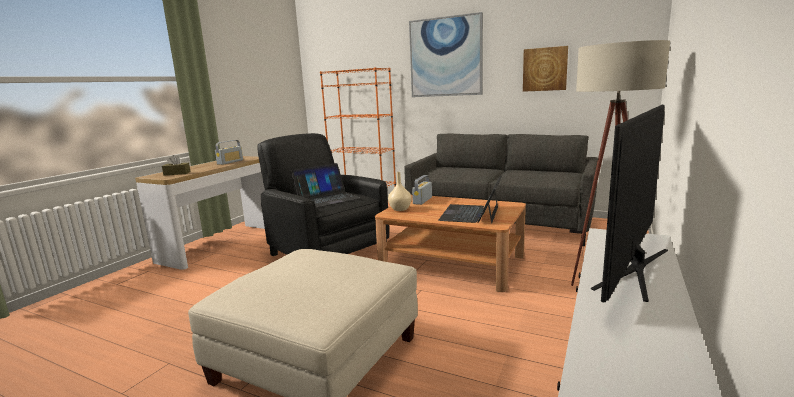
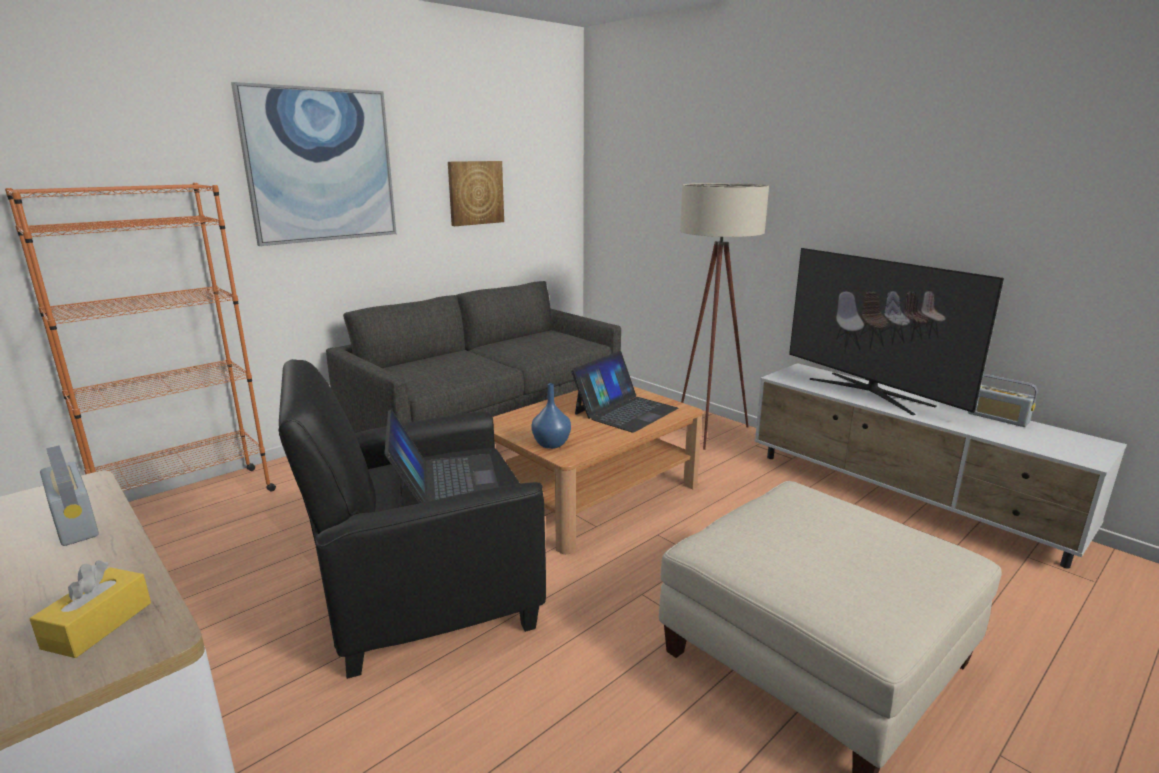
camera: 70 degrees left, 5 degrees up
(177, 173) = (98, 625): brown tissue box -> yellow tissue box
(400, 209) = (550, 444): beige vase -> blue vase
(422, 200) = (524, 423): radio -> radio (998, 418)
(471, 213) = (625, 411): laptop -> laptop turned 90 degrees counterclockwise

